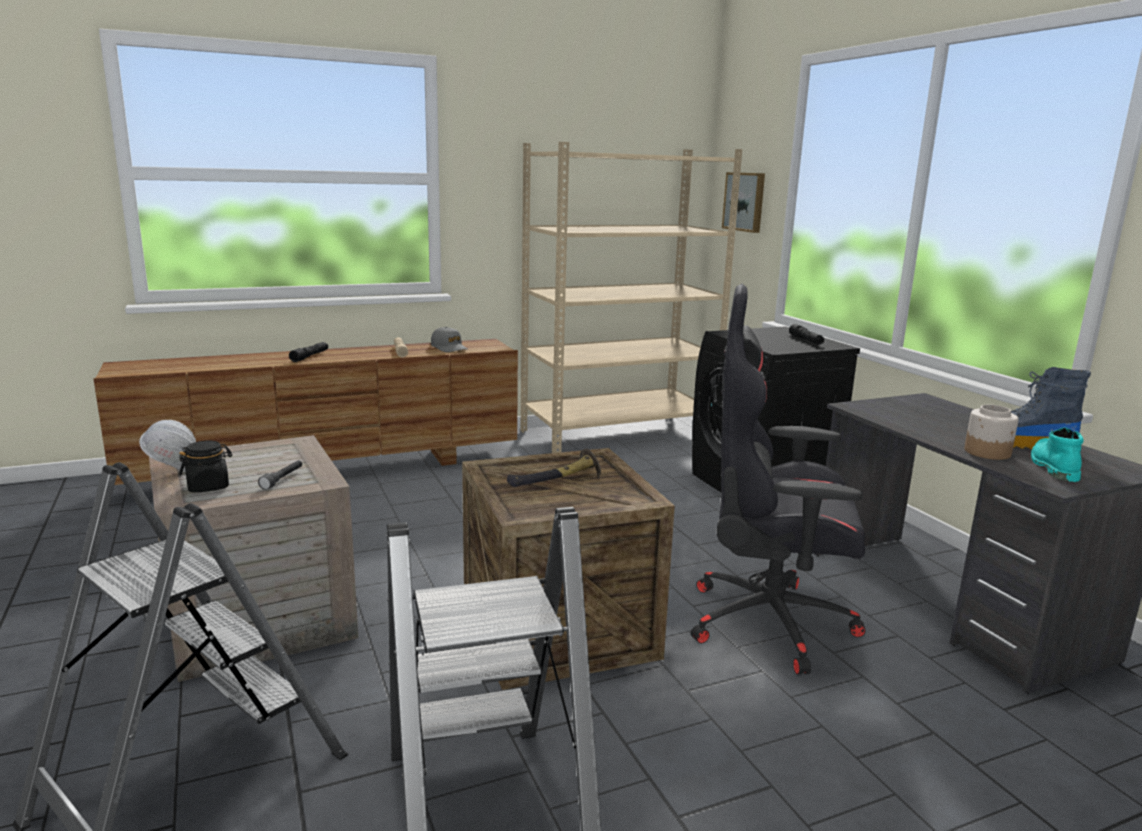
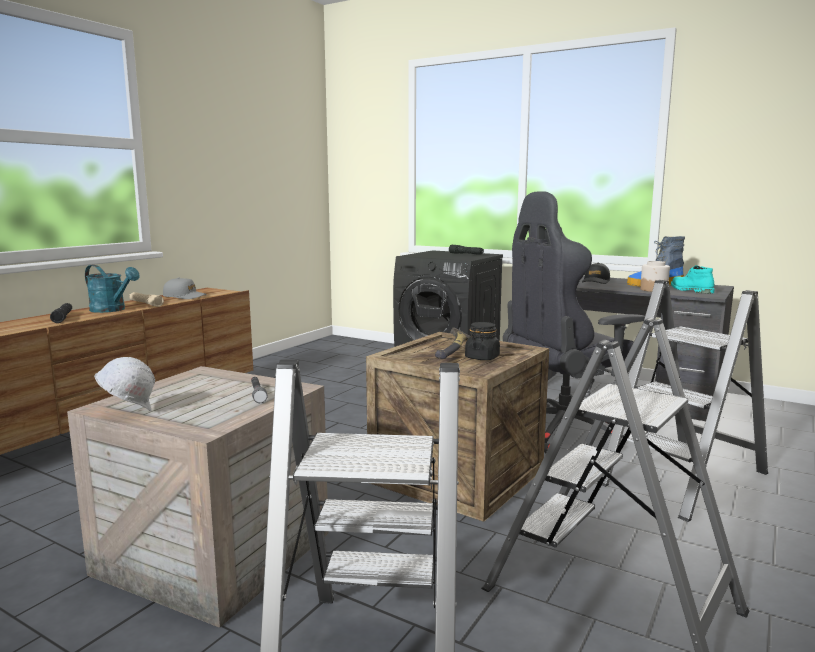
camera: 35 degrees left, 5 degrees down
(208, 486) = (200, 414): black jar -> black jar (482, 357)
(360, 354) = (112, 310): none -> turquoise watering can
(618, 435) = (304, 358): beige bookcase -> none
(745, 201) = (366, 167): picture -> none
(834, 748) = (685, 477): none -> grey step ladder
(938, 417) = (596, 281): none -> black cap

